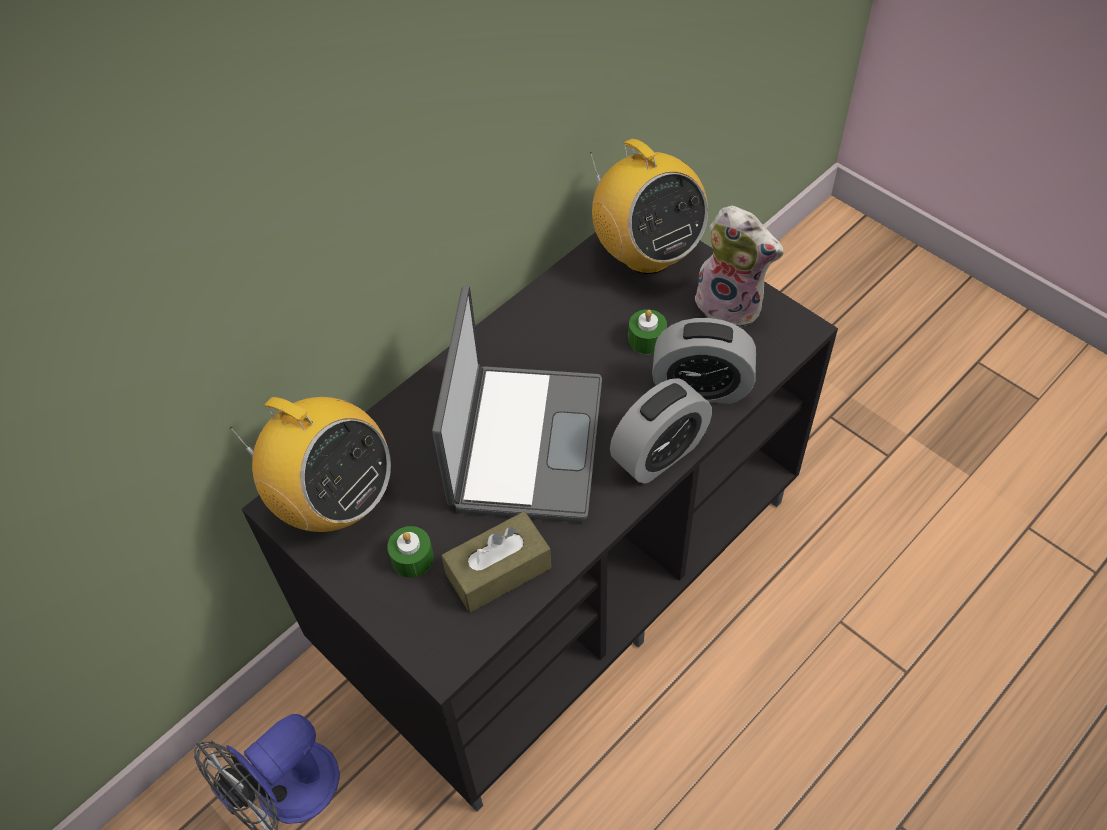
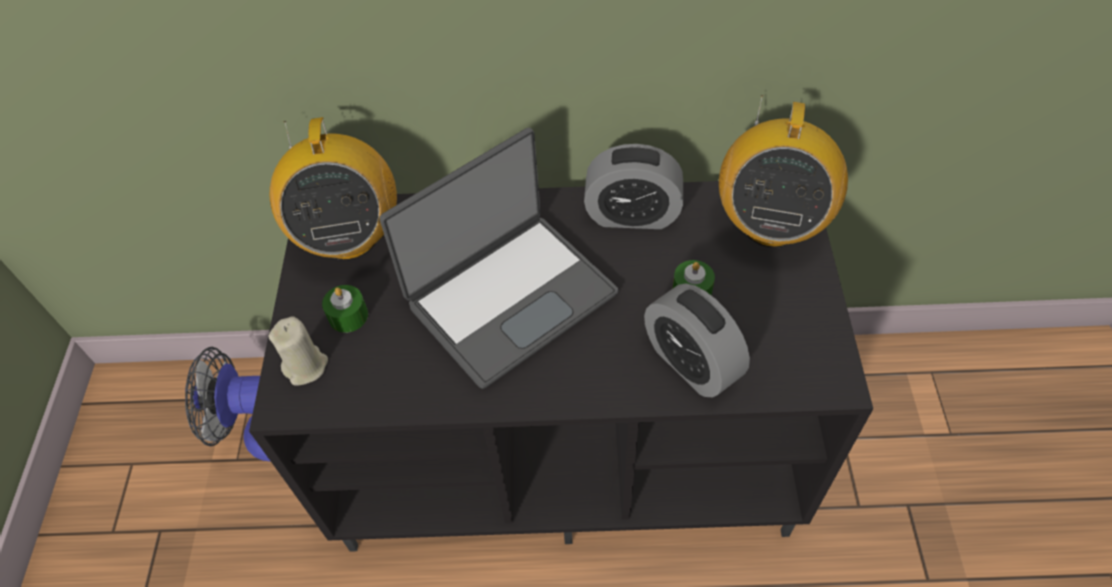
camera: 45 degrees right, 0 degrees up
(426, 621) = (306, 366): none -> beige candle
(498, 571) = (387, 373): brown tissue box -> none
(659, 454) = (597, 386): alarm clock -> alarm clock (632, 215)
(732, 305) = (796, 317): plush toy -> none

